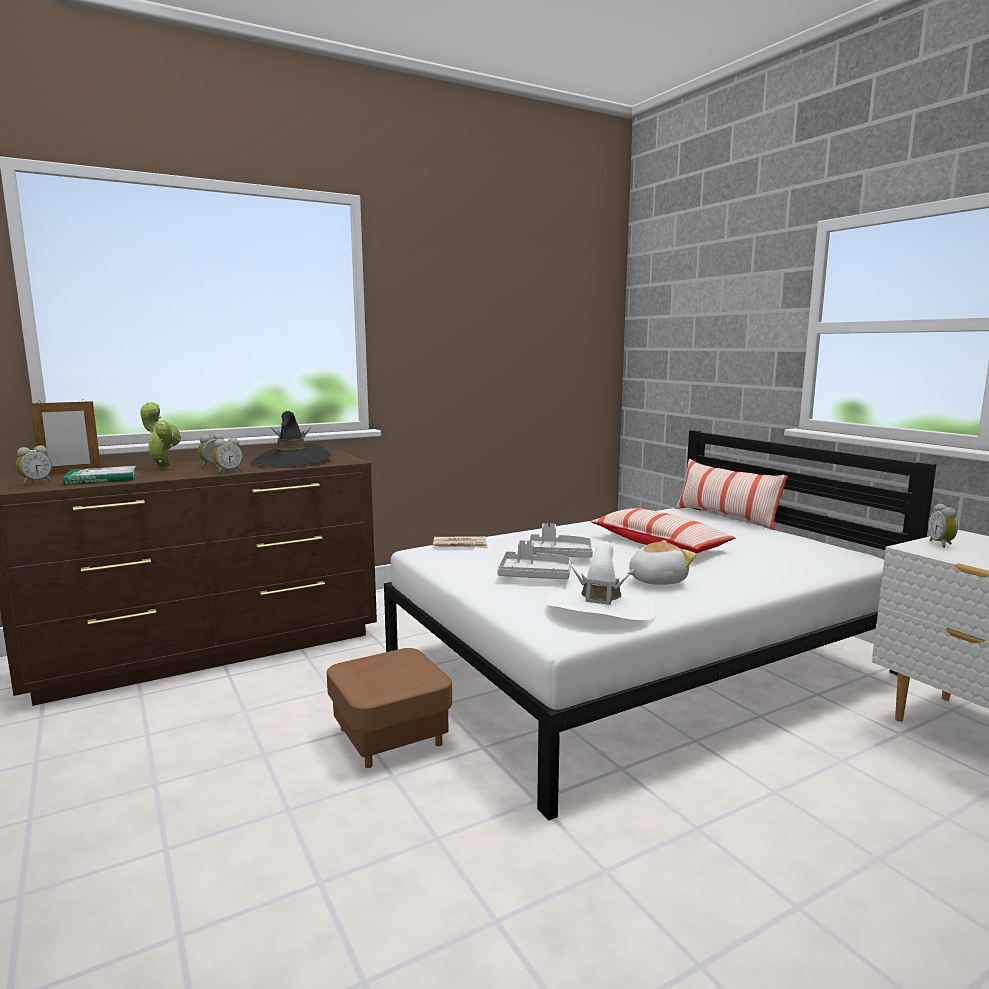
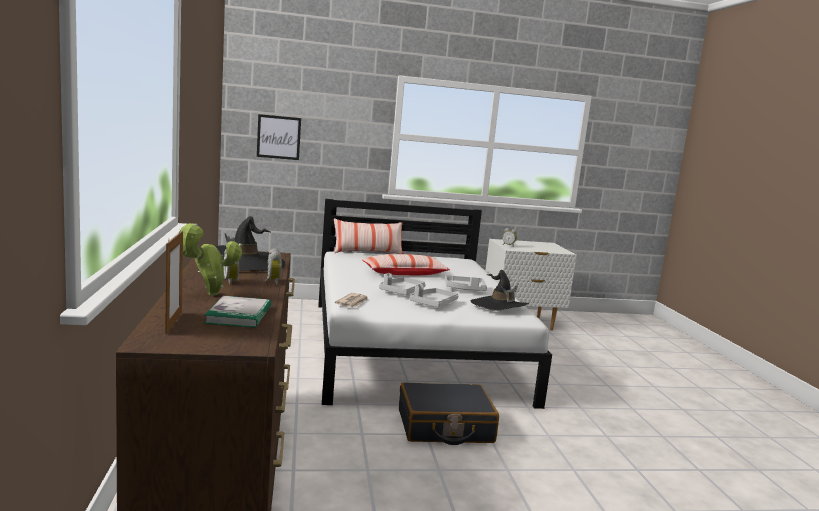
camera: 70 degrees left, 0 degrees up
(35, 482) = (220, 336): alarm clock -> none
(390, 737) = (445, 427): brown ottoman -> black suitcase
(600, 610) = (499, 306): white hat -> black hat
(656, 580) = (465, 289): plush toy -> grey tray
(671, 347) = (278, 137): none -> picture

